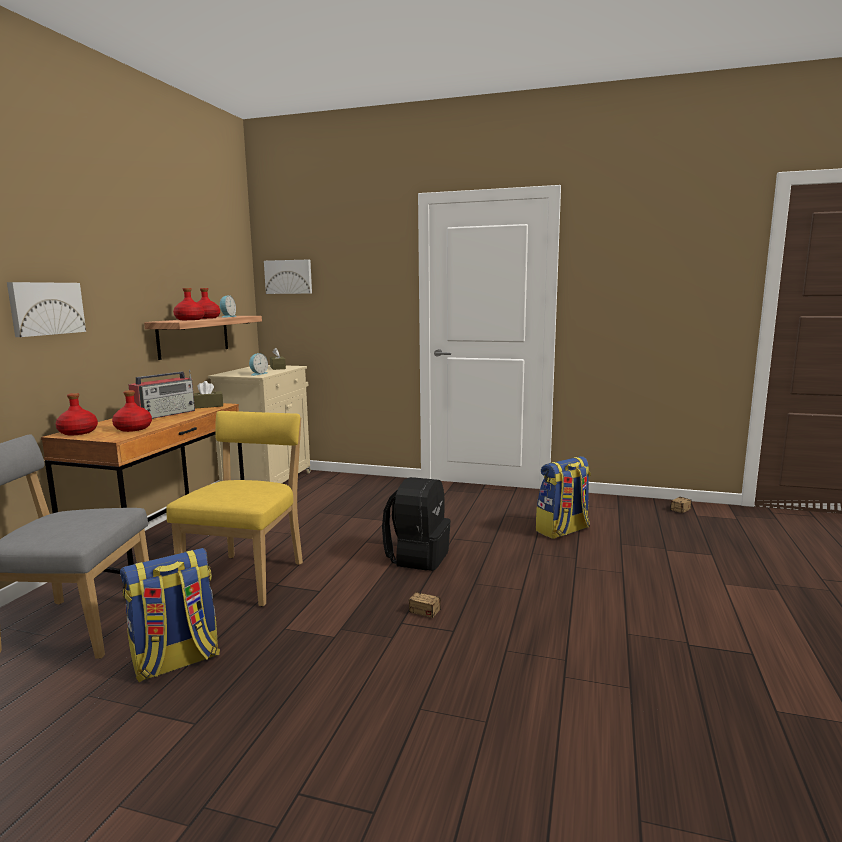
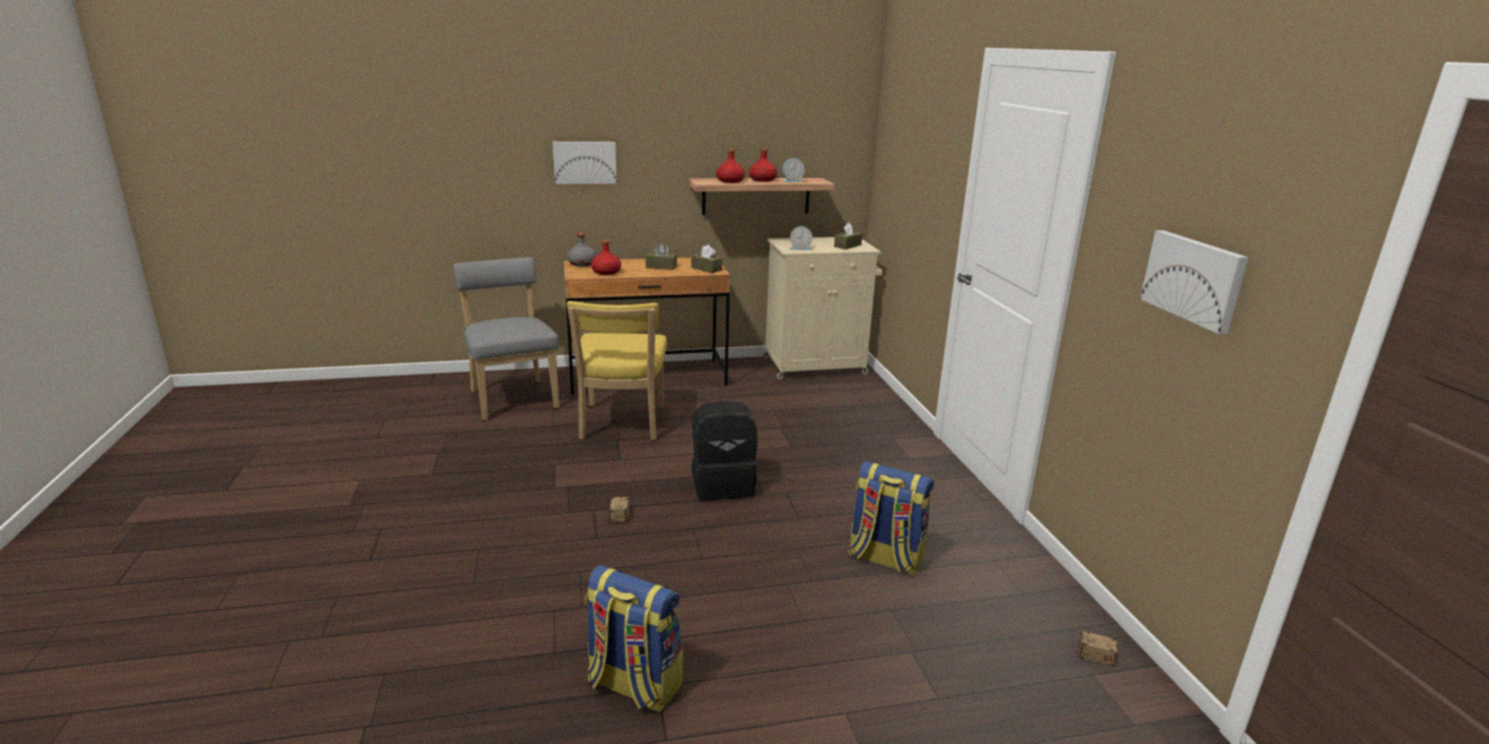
camera: 60 degrees right, 10 degrees up
(78, 432) = (582, 264): red bottle -> grey bottle
(165, 414) = (661, 267): radio -> brown tissue box
(176, 662) = (492, 443): backpack -> backpack (633, 685)
(248, 576) = (621, 425): yellow chair -> yellow chair turned 105 degrees clockwise
(289, 277) = (892, 140): picture -> picture (1194, 279)

